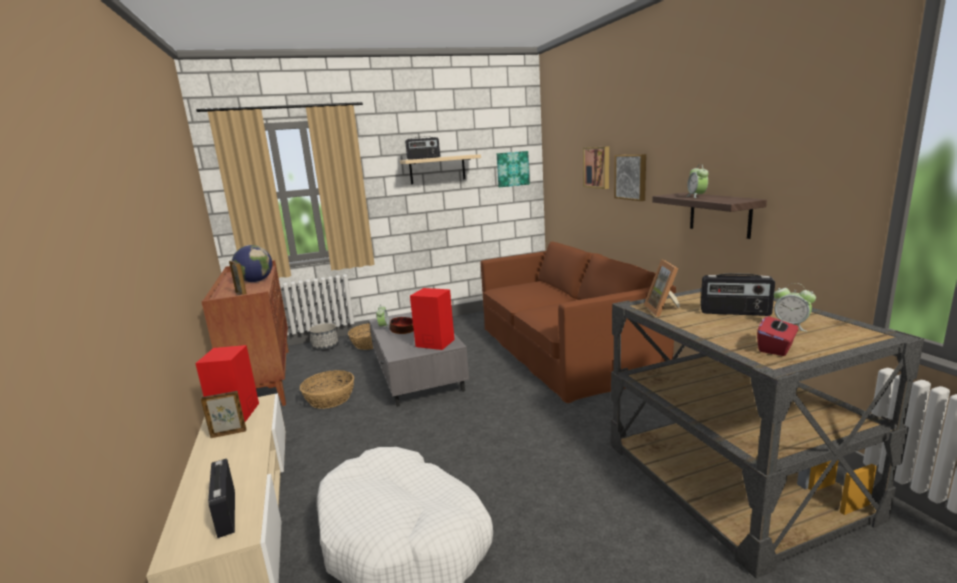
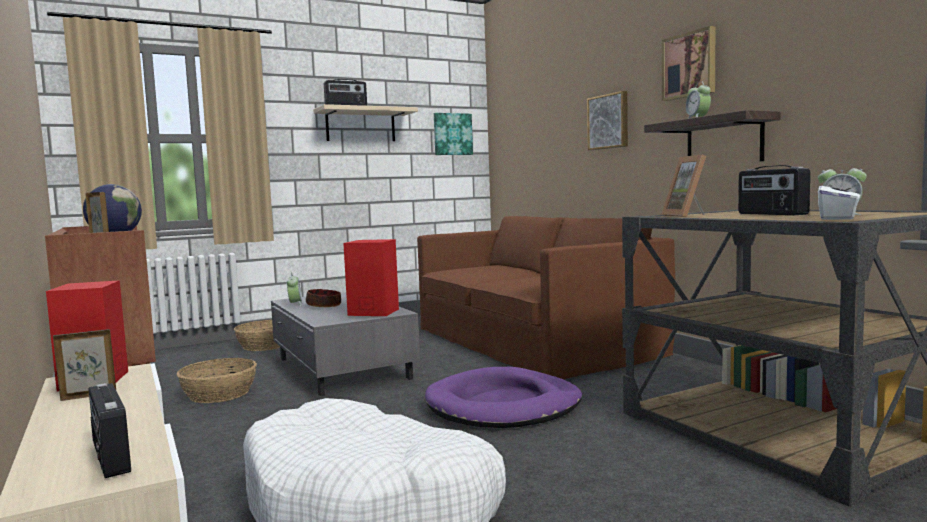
camera: 10 degrees left, 10 degrees down
(326, 347) = (199, 351): planter -> none
(523, 428) = (504, 405): none -> purple dog bed
(597, 167) = (563, 120): picture -> picture (690, 65)
(735, 313) = (771, 214): radio -> radio turned 60 degrees clockwise
(776, 348) = (838, 218): red tissue box -> white tissue box

